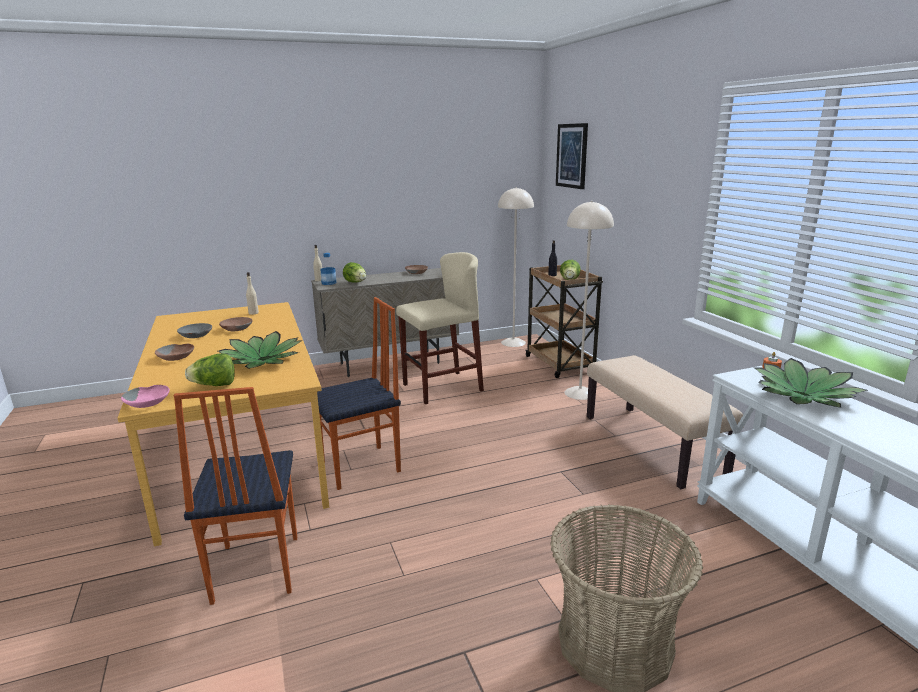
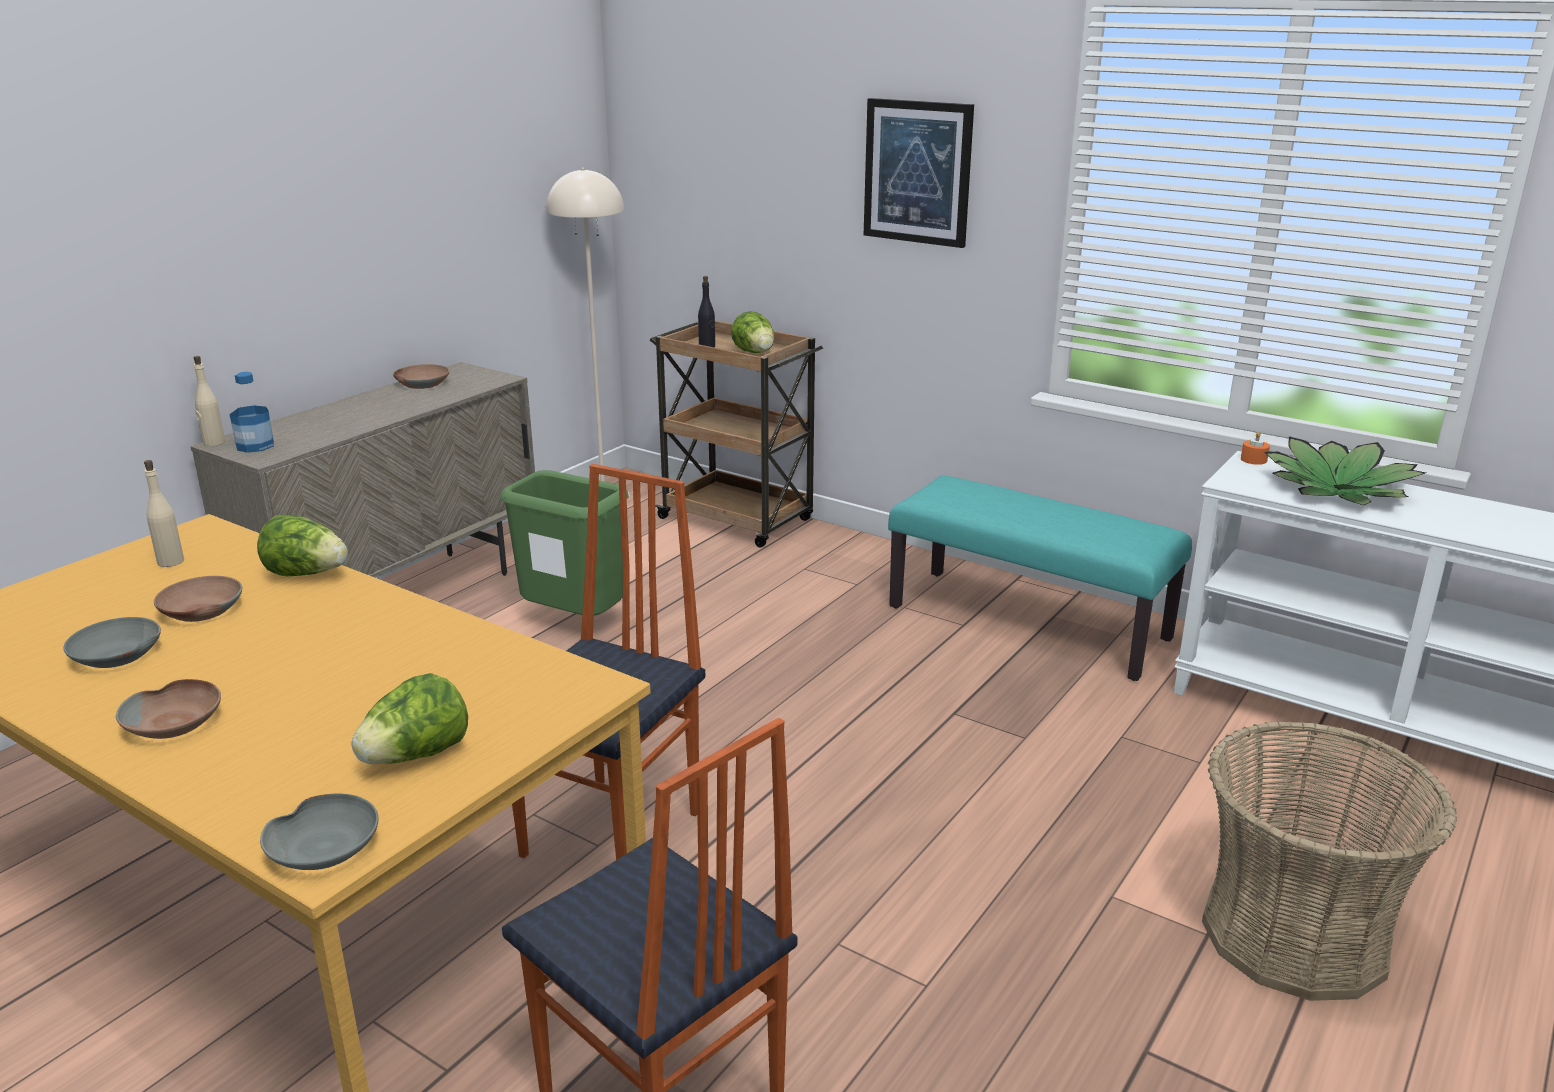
camera: 35 degrees left, 5 degrees up
(148, 402) = (326, 847): pink bowl -> grey bowl
(262, 360) = (421, 667): potted plant -> none
(356, 282) = (324, 432): lettuce -> lettuce (307, 574)
(442, 387) = (575, 623): beige stool -> green trash can
(572, 156) = (702, 99): picture -> picture (917, 172)
(580, 393) = (830, 565): beige floor lamp -> none
(653, 444) = (1029, 622): beige bench -> turquoise bench

